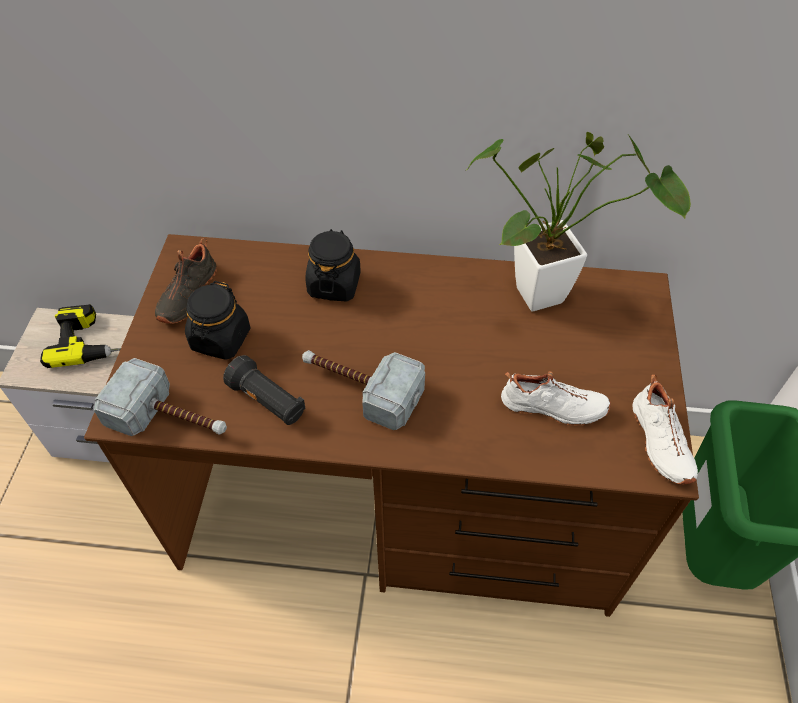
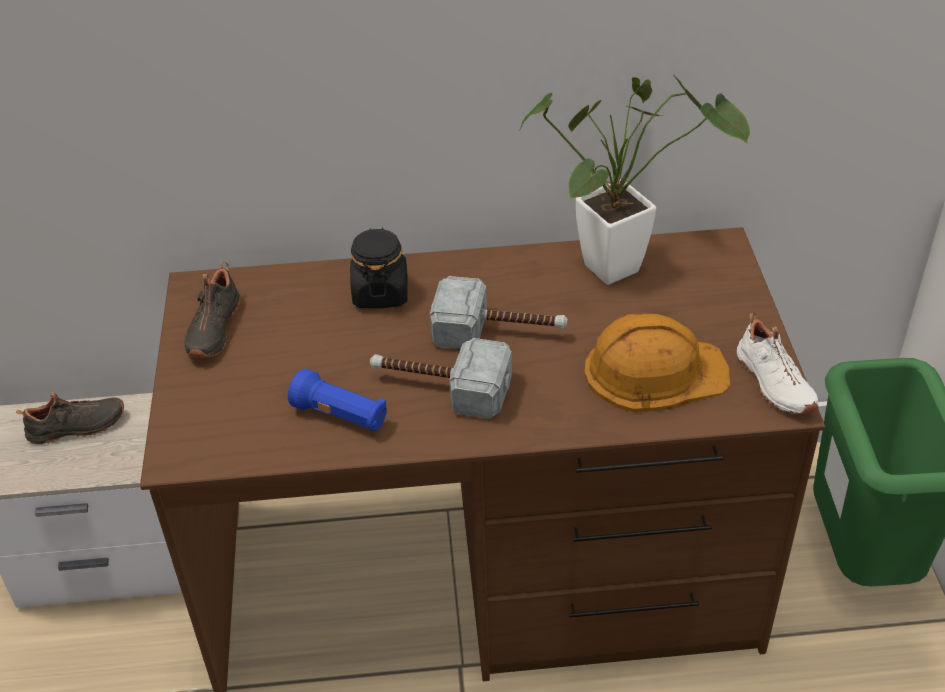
camera: 10 degrees left, 10 degrees down
(97, 339) = (77, 428): power drill -> black shoe
(171, 419) = (236, 451): hammer -> hammer (499, 331)
(220, 339) = (267, 366): black jar -> none
(268, 401) = (341, 416): black flashlight -> blue flashlight
(553, 408) = (654, 371): white shoe -> orange hard hat

